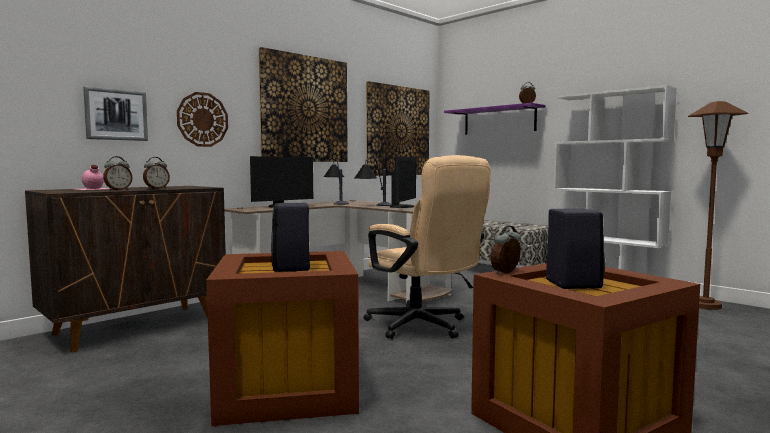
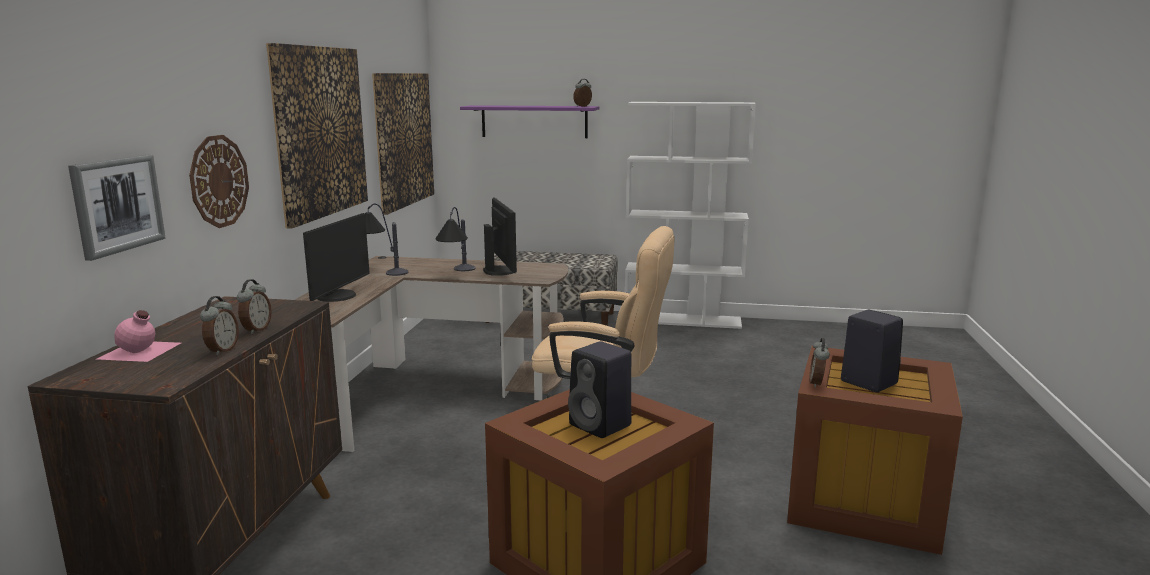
camera: 35 degrees left, 10 degrees up
(705, 306) = (787, 329): brown floor lamp -> none

